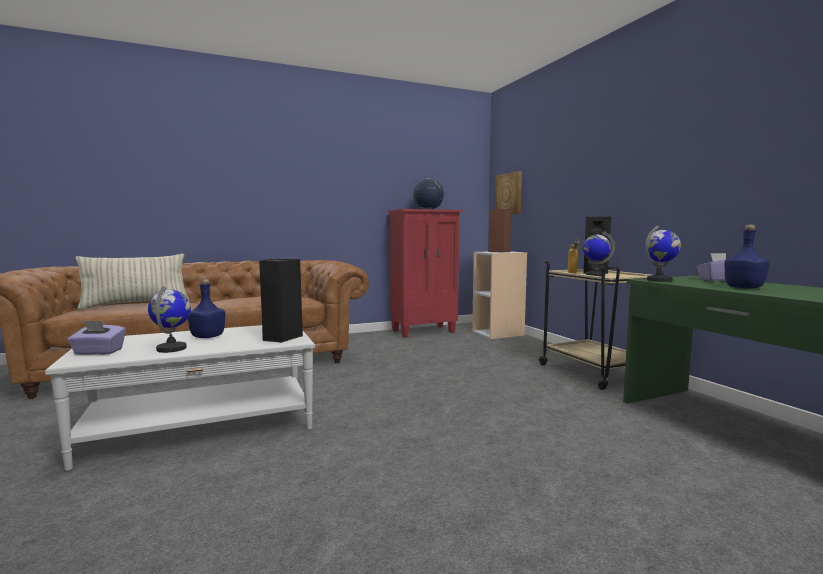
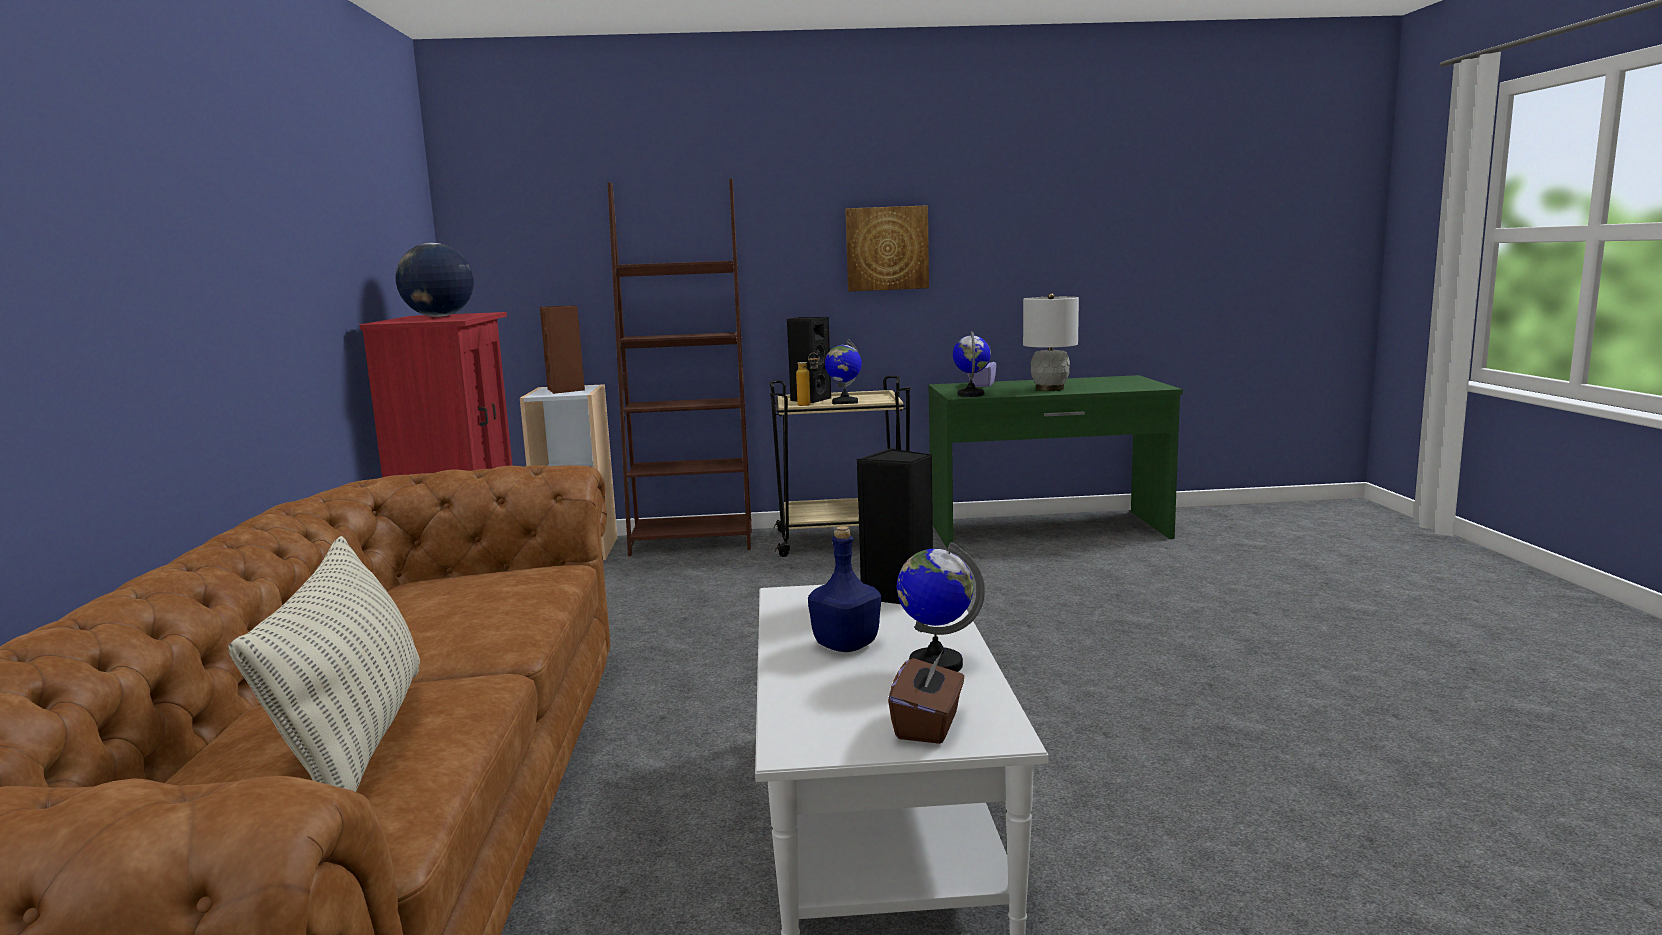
camera: 70 degrees left, 5 degrees up
(98, 352) = (928, 725): purple tissue box -> brown tissue box
(509, 194) = (520, 271): picture -> picture (887, 248)
(537, 346) = (692, 542): none -> brown bookcase
(745, 288) = (1050, 389): blue bottle -> white table lamp

